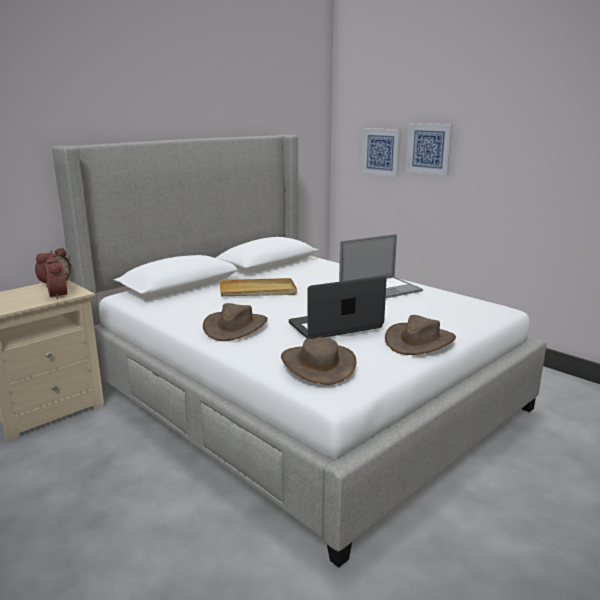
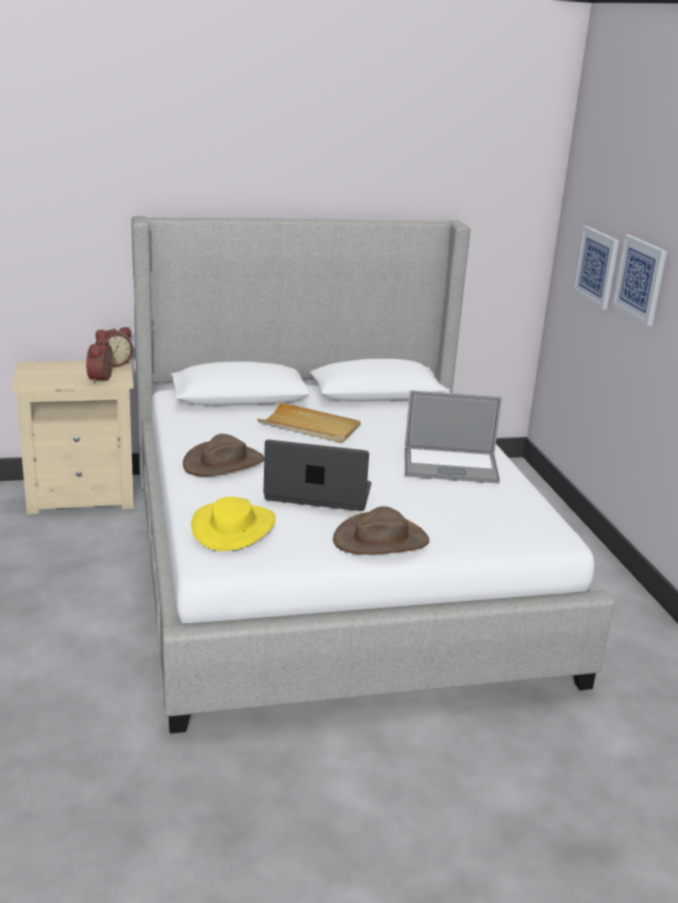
camera: 30 degrees right, 5 degrees up
(318, 364) = (234, 527): brown hat -> yellow hat

